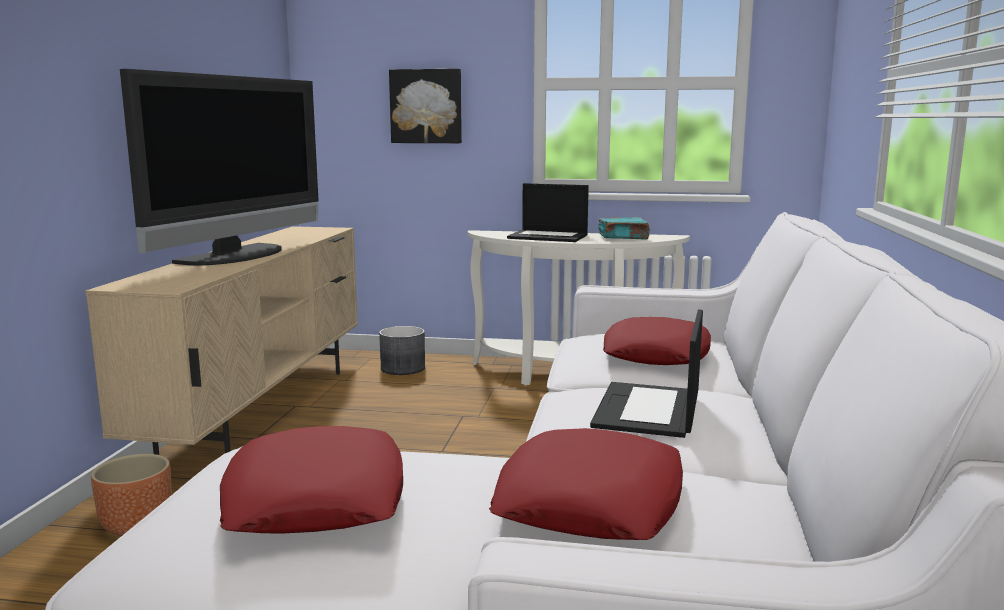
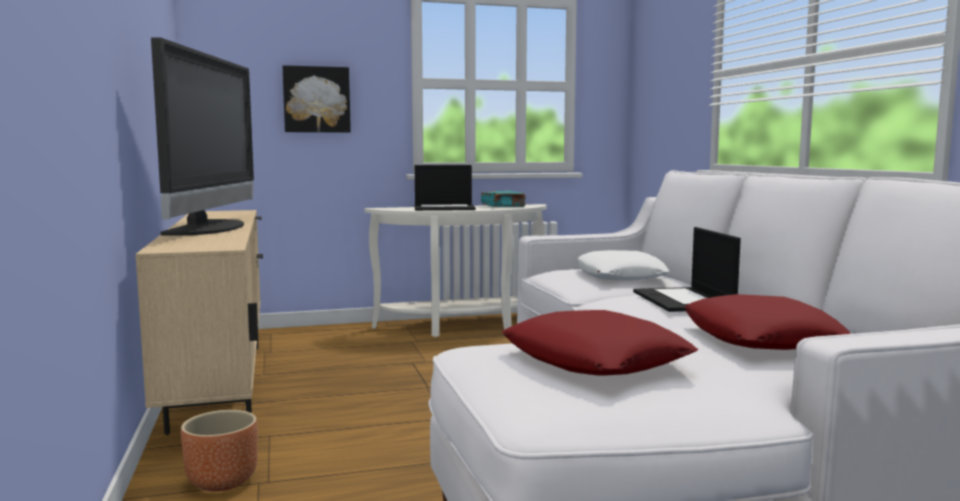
camera: 25 degrees left, 5 degrees down
(402, 368) = (312, 338): grey planter -> none
(657, 354) = (620, 276): red pillow -> white pillow

